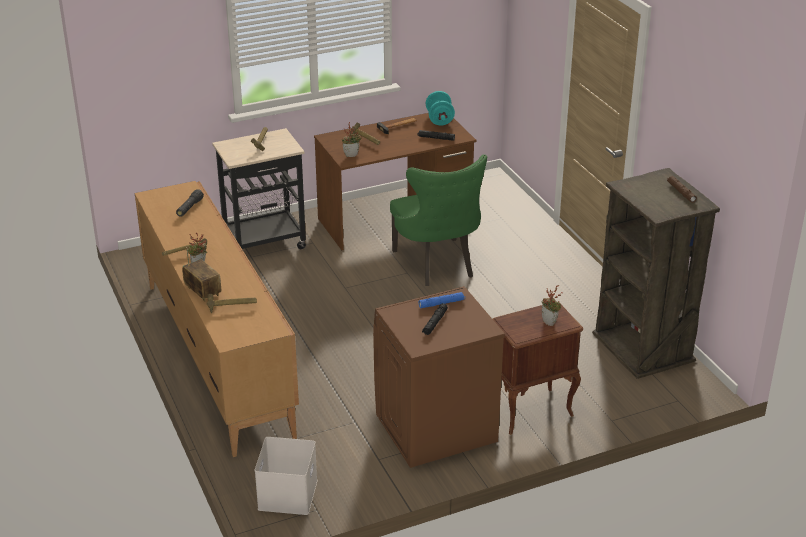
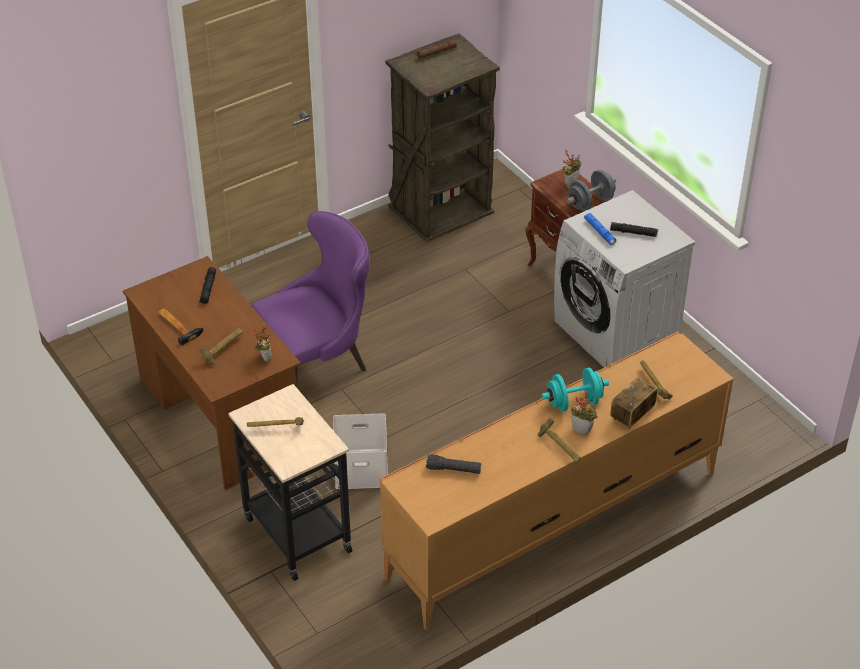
camera: 100 degrees left, 10 degrees up
(288, 495) = (749, 422): white storage box -> white storage box (362, 468)
(435, 429) = (615, 335): brown washing machine -> white washing machine
(437, 264) = (318, 365): green chair -> purple chair
(439, 119) = (154, 291): turquoise dumbbell -> turquoise dumbbell (574, 402)
(516, 330) = (590, 203): none -> grey dumbbell

